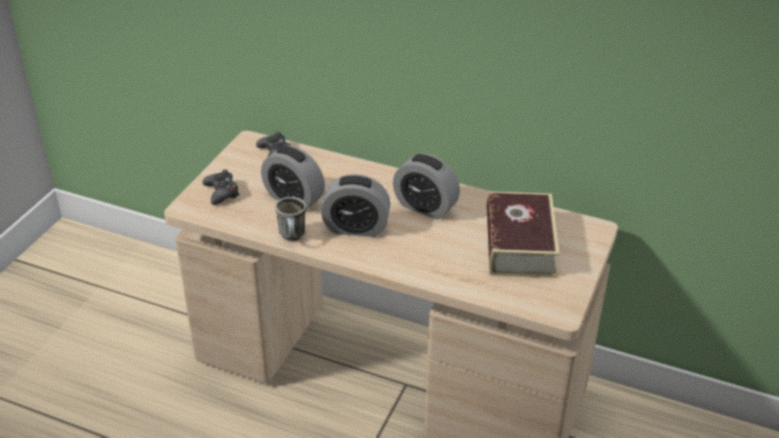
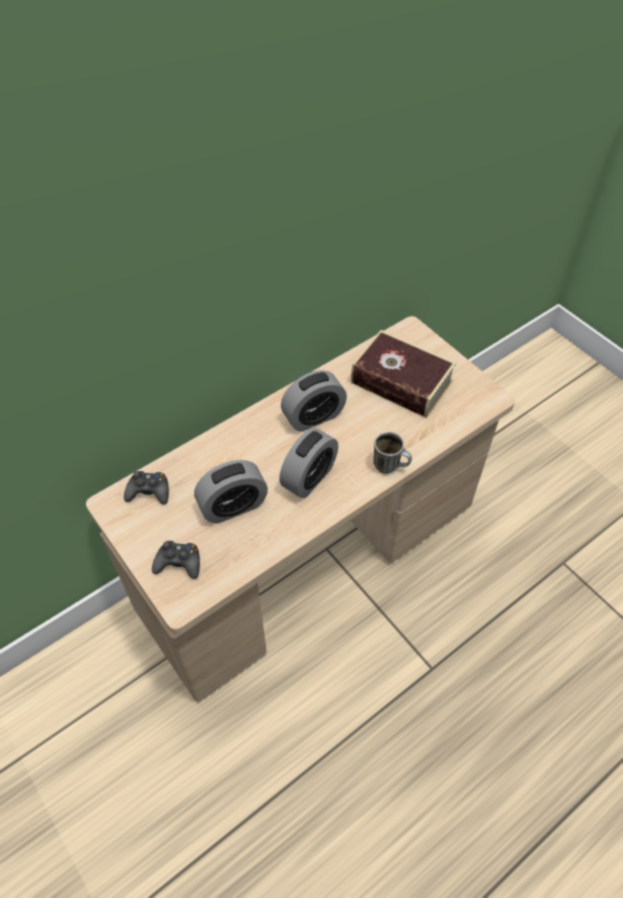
camera: 60 degrees left, 15 degrees up
(293, 237) = (291, 531): mug -> mug (390, 465)

